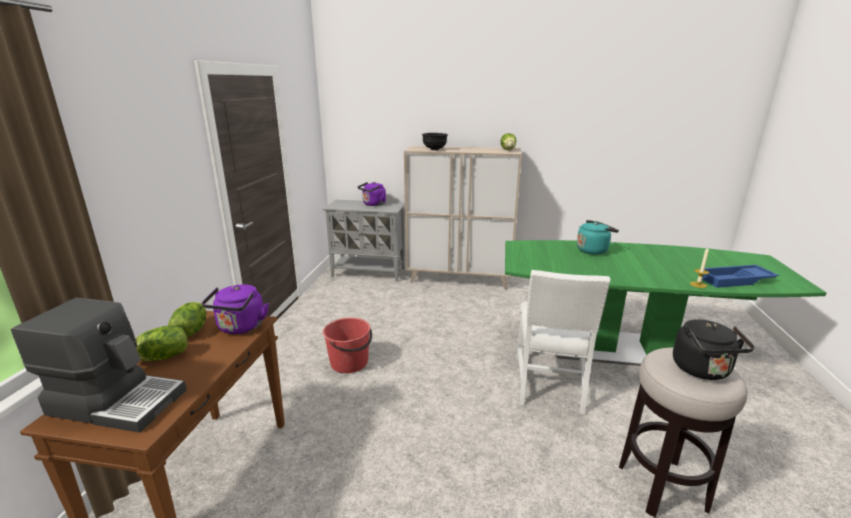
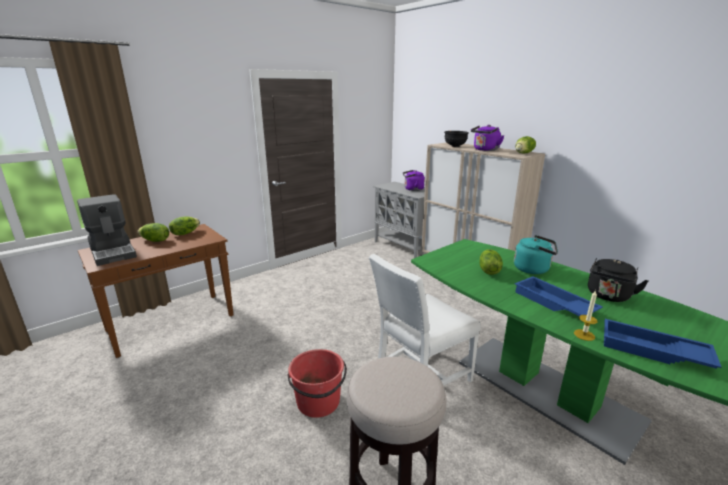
camera: 40 degrees right, 0 degrees up
(240, 328) = (203, 239): purple kettle -> purple kettle (485, 150)
(350, 363) = (309, 298): red bucket -> red bucket (318, 402)
(572, 261) = (488, 271): none -> lettuce
(648, 270) = (552, 303): none -> blue tray
(703, 370) = (397, 388): black kettle -> black kettle (608, 296)

